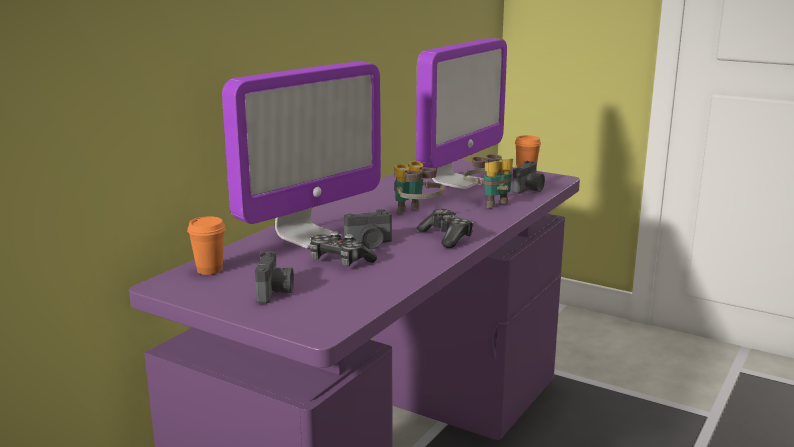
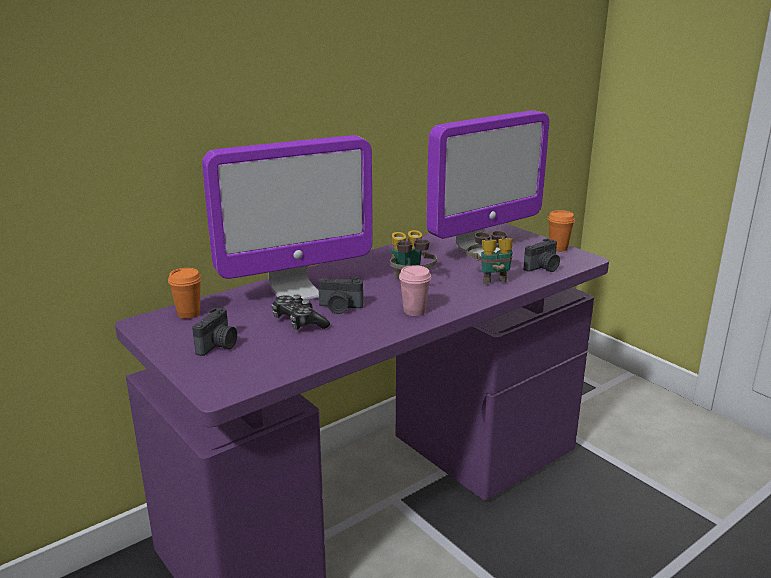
camera: 20 degrees right, 5 degrees up
(446, 237) = (414, 311): game controller -> pink cup

